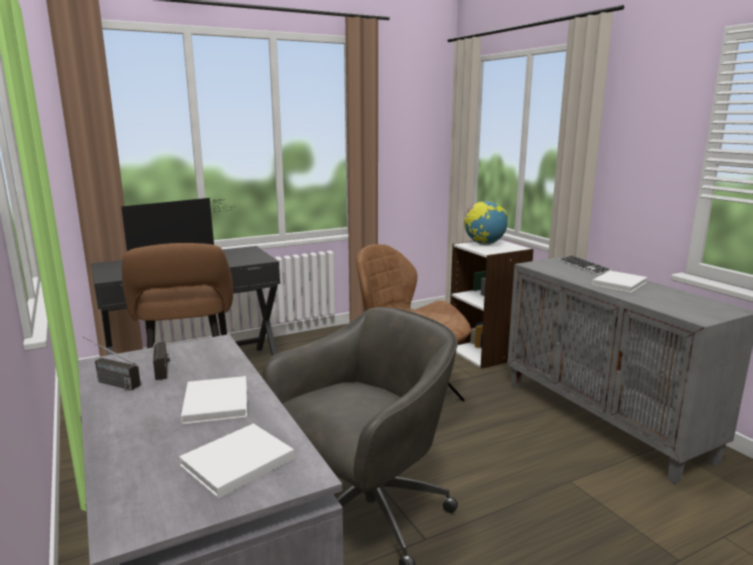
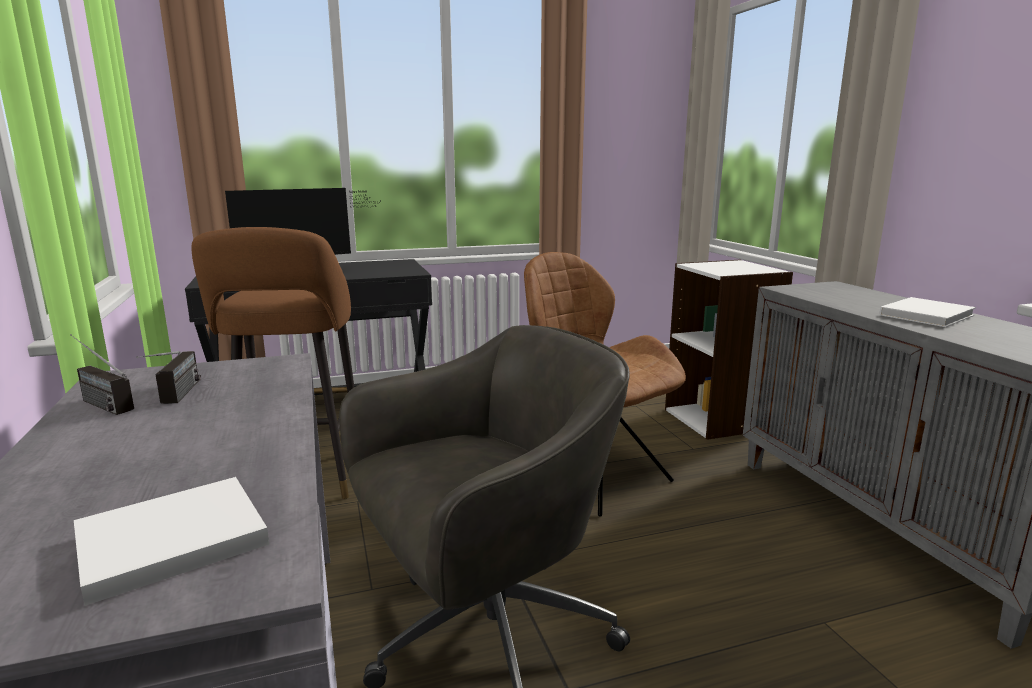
camera: 10 degrees right, 0 degrees up
(216, 401) = (219, 439): white book -> none
(484, 244) = (721, 265): globe -> none
(584, 267) = (868, 293): keyboard -> none

